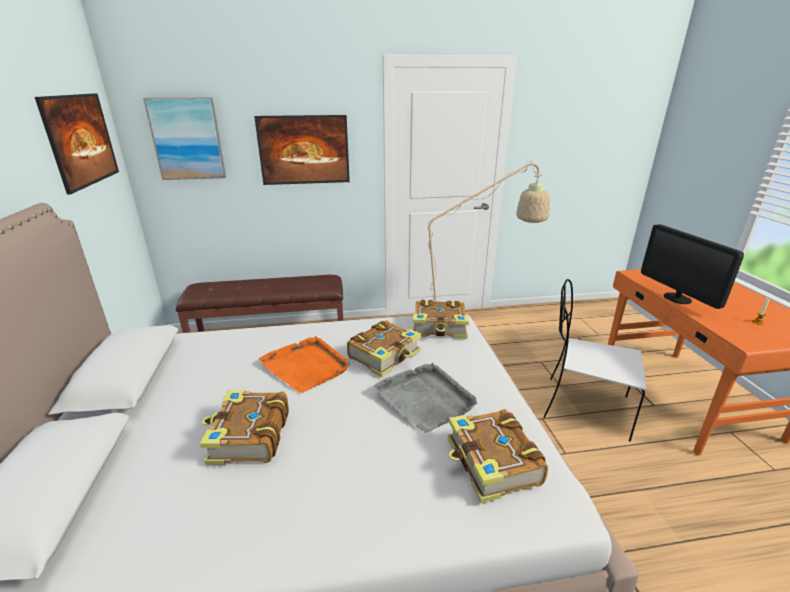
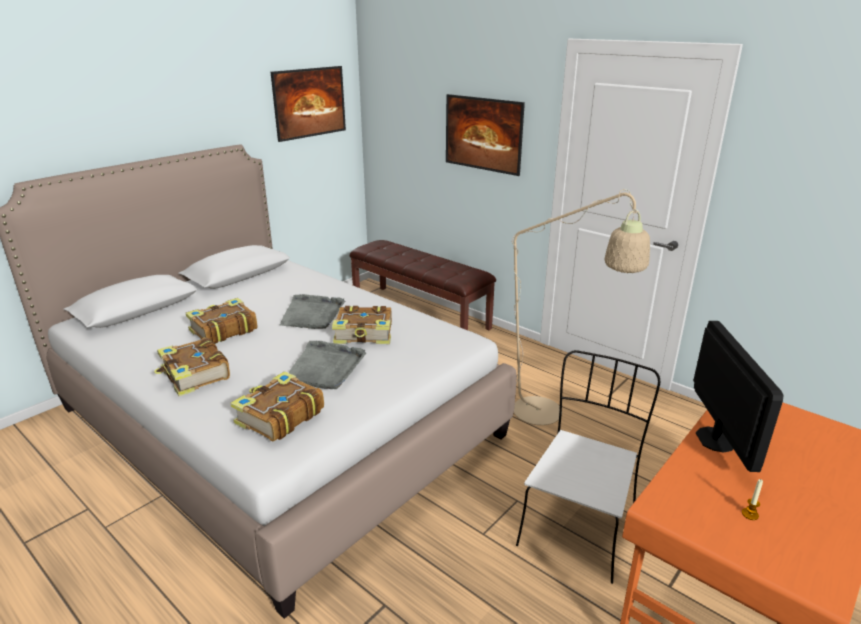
camera: 50 degrees right, 0 degrees up
(187, 139) = (399, 109): picture -> none
(306, 366) = (312, 314): orange tray -> grey tray
(440, 327) = (440, 339): book -> book (194, 375)
(583, 407) = (578, 524): white chair -> white chair turned 45 degrees clockwise
(677, 298) = (715, 439): monitor -> monitor turned 150 degrees clockwise

